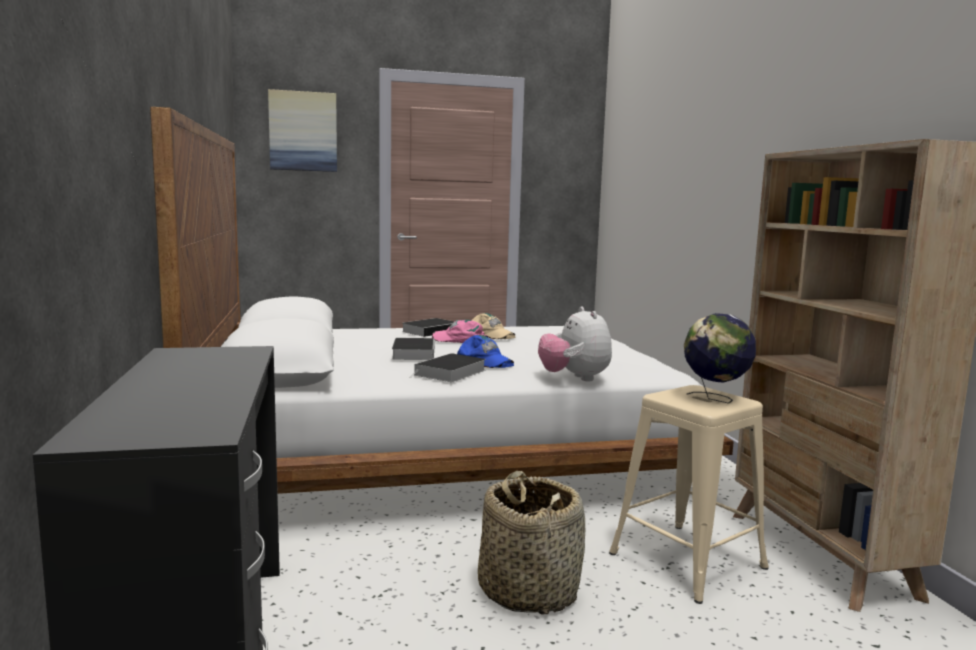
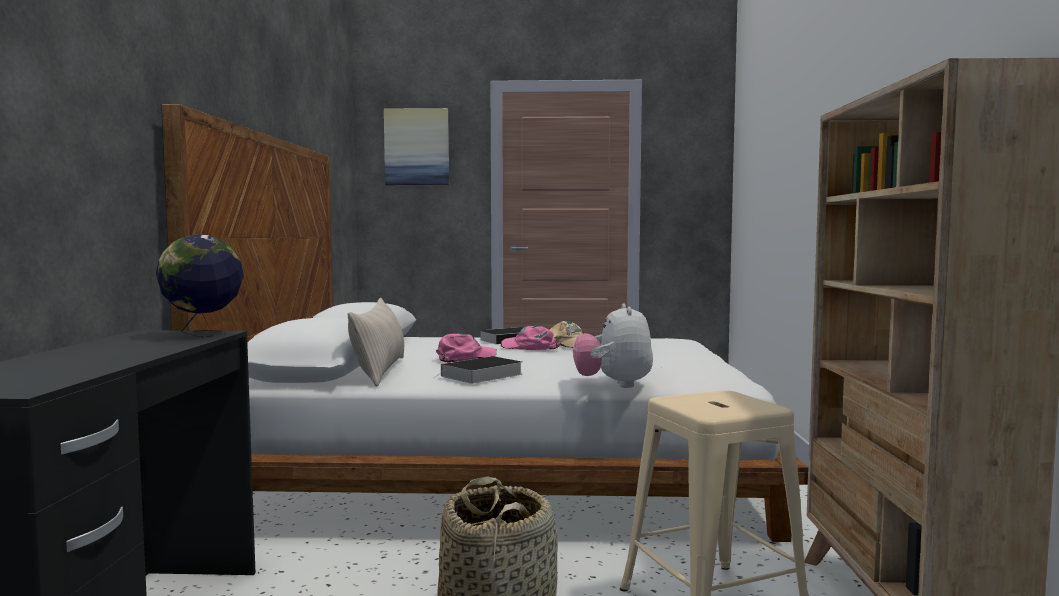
camera: 15 degrees right, 5 degrees down
(346, 371) = (380, 371): none -> beige pillow
(413, 353) = (465, 357): book -> pink cap
(484, 361) = (530, 366): blue cap -> none
(715, 399) = (733, 404): globe -> globe (203, 335)

